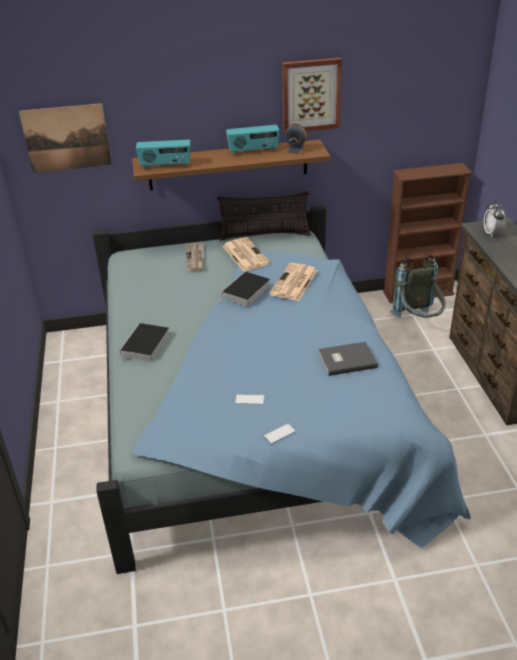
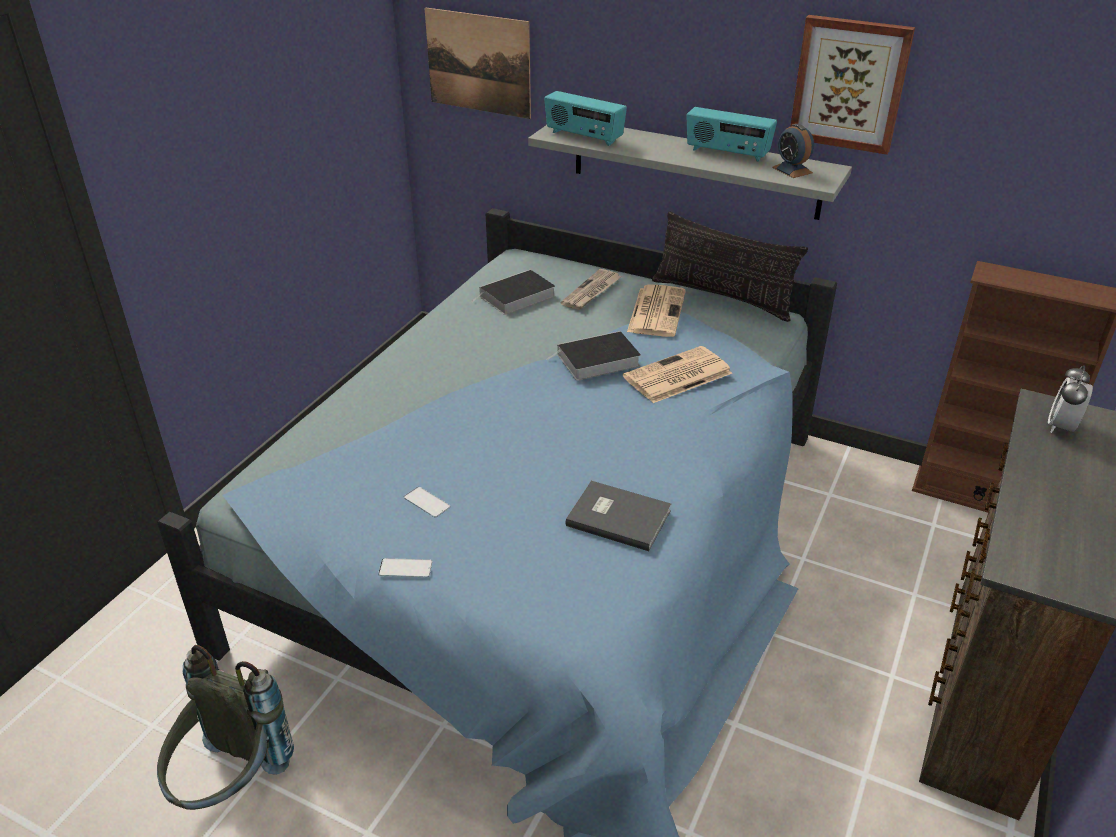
camera: 35 degrees right, 0 degrees up
(145, 346) = (399, 375): book -> book (516, 297)
(228, 165) = (694, 167): brown shelf -> grey shelf
(418, 321) = (932, 540): grey backpack -> grey backpack (231, 785)

